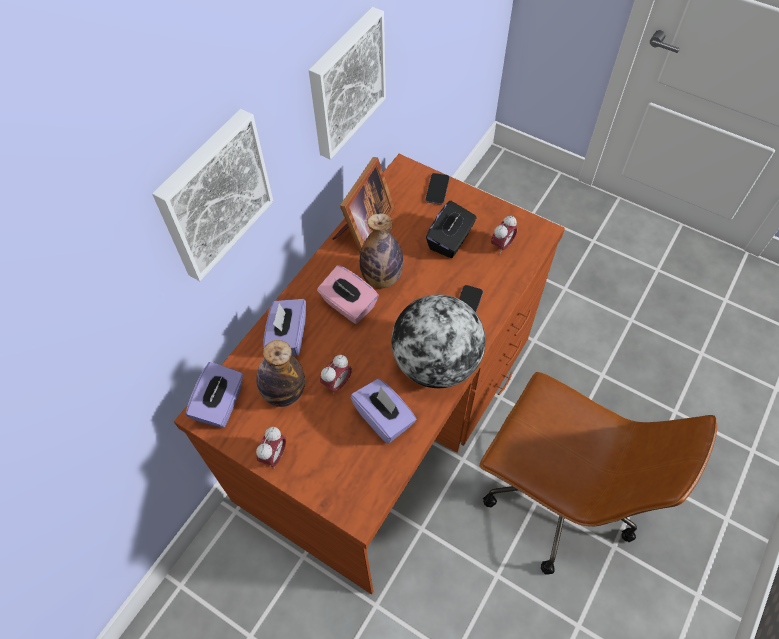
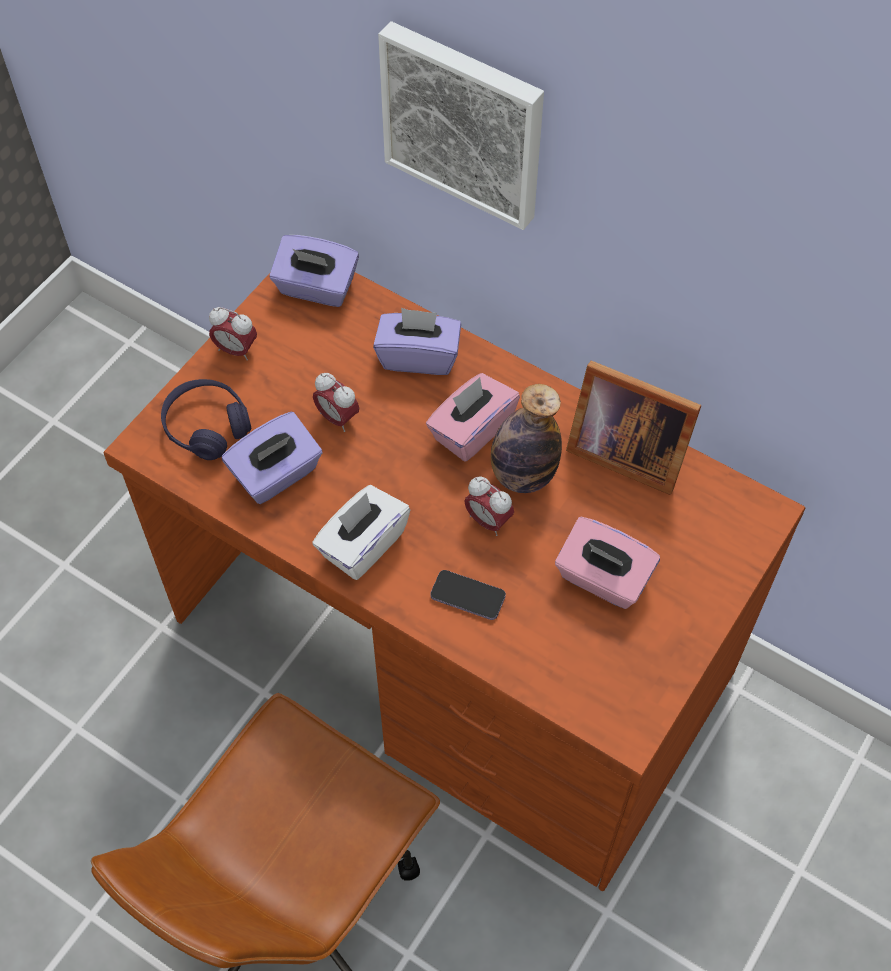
camera: 90 degrees right, 0 degrees up
(284, 392) = (328, 356): bottle -> none
(343, 469) = (207, 427): none -> purple headphones
(345, 83) = (744, 285): picture -> none
(436, 363) = (362, 545): globe -> white tissue box
(437, 190) = (719, 564): phone -> none
(450, 240) = (602, 579): black tissue box -> pink tissue box
(502, 245) = (594, 661): alarm clock -> alarm clock (488, 521)

